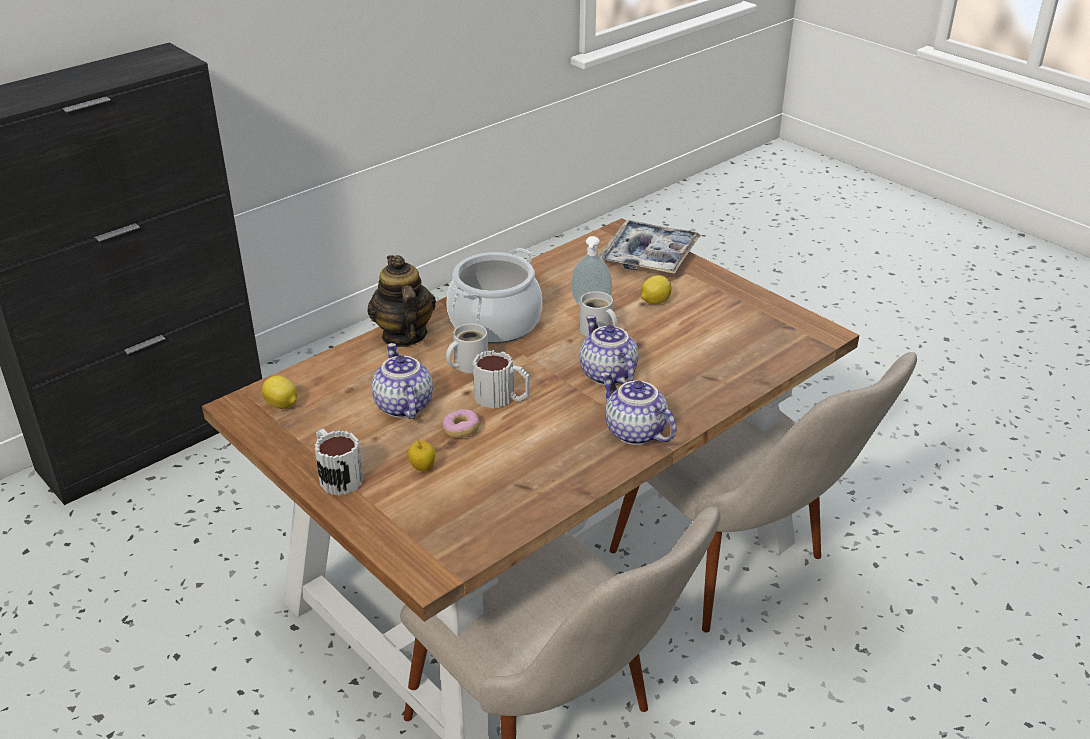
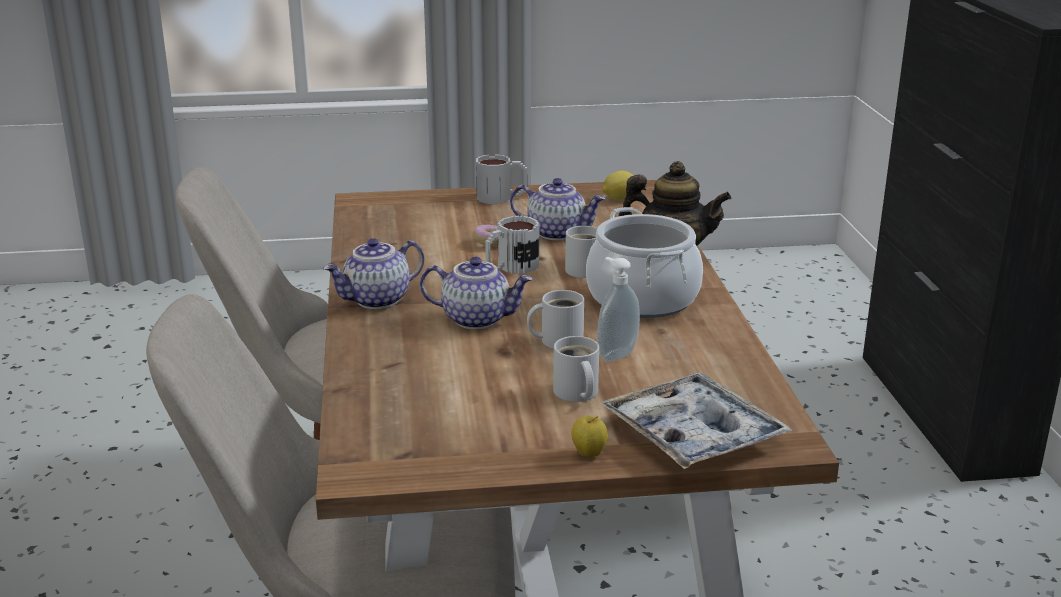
camera: 125 degrees right, 10 degrees down
(422, 468) = (466, 221): apple -> apple (589, 454)
(633, 432) = (377, 300): teapot -> teapot turned 150 degrees clockwise
(654, 302) = (575, 393): lemon -> white mug

